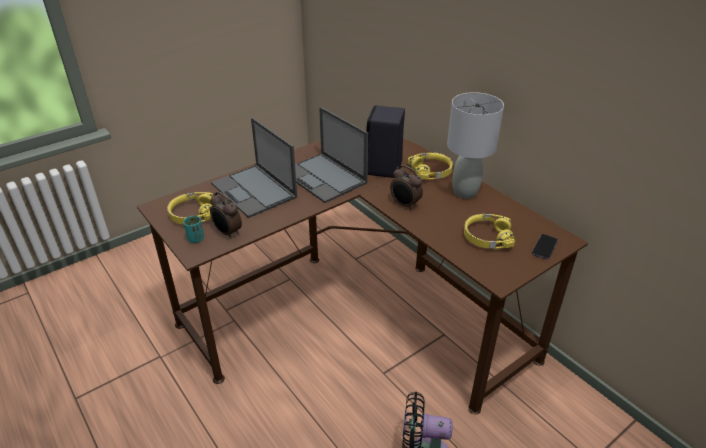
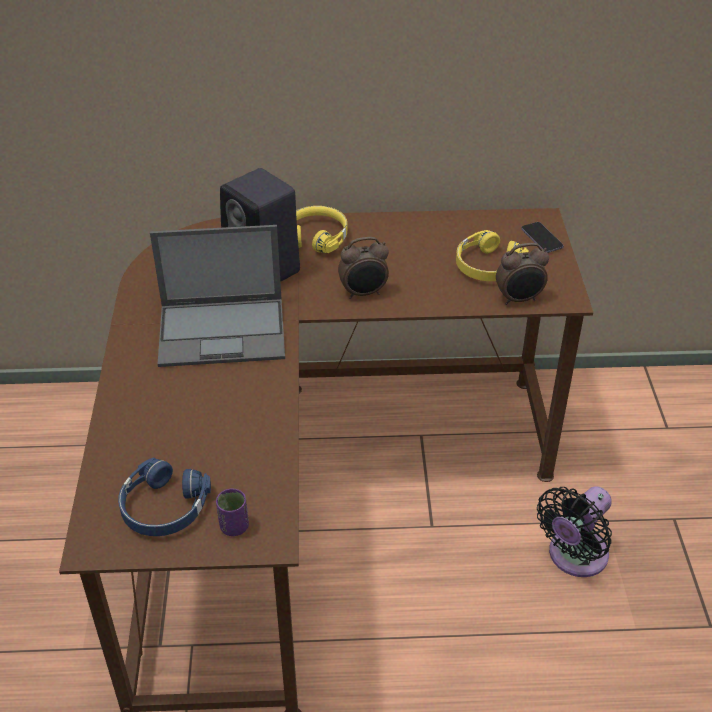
camera: 55 degrees left, 5 degrees up
(192, 214) = (163, 507): yellow headphones -> blue headphones
(196, 239) = (234, 527): turquoise cup -> purple cup
(227, 233) = (254, 485): alarm clock -> alarm clock (519, 299)
(254, 191) = (176, 414): laptop -> none
(464, 192) = (389, 236): grey table lamp -> none

